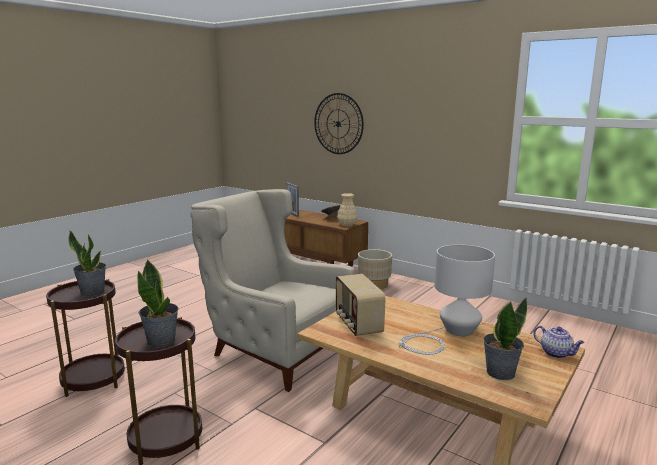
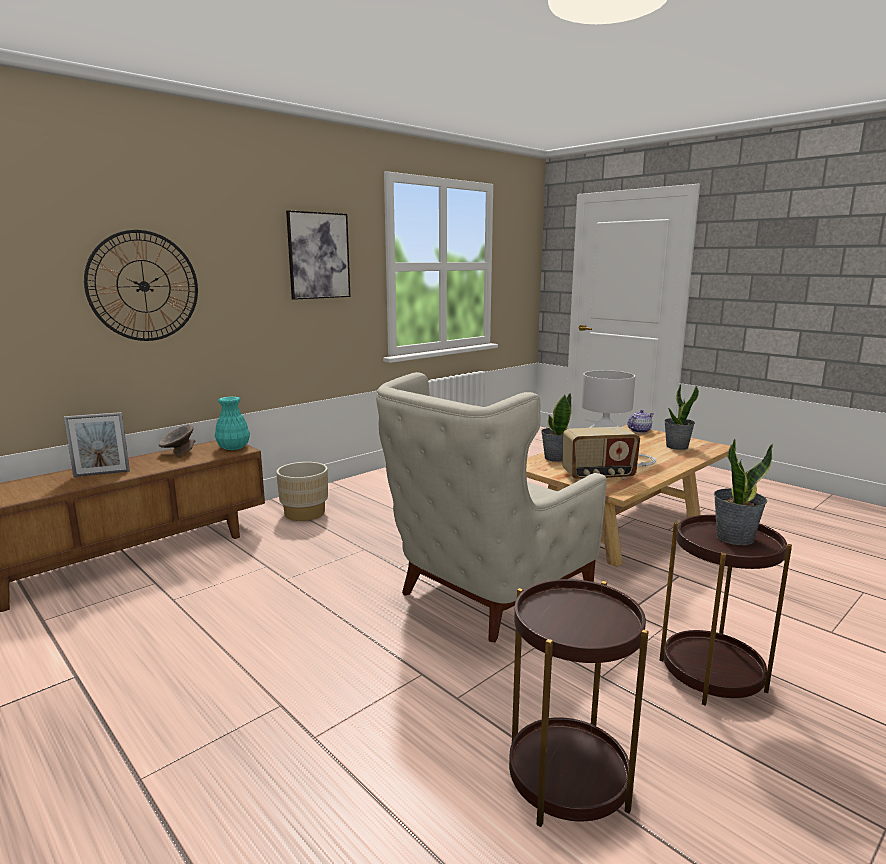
camera: 80 degrees left, 0 degrees up
(92, 292) = (568, 608): potted plant -> potted plant (555, 458)
(347, 224) = (233, 447): beige vase -> turquoise vase
(446, 108) = (318, 255): none -> picture

